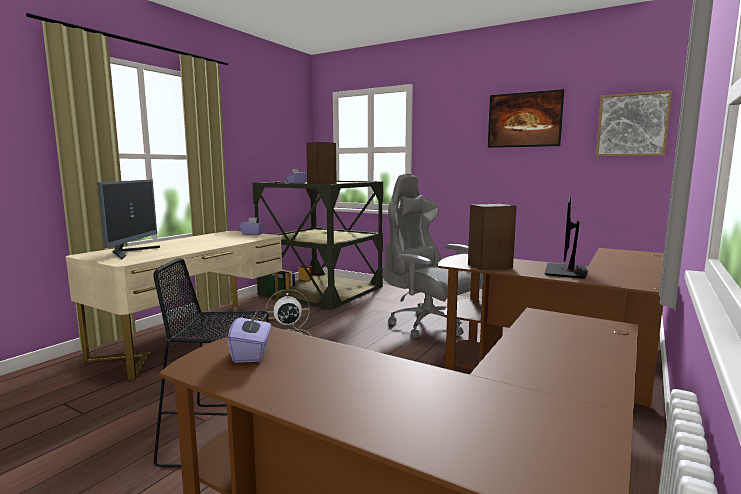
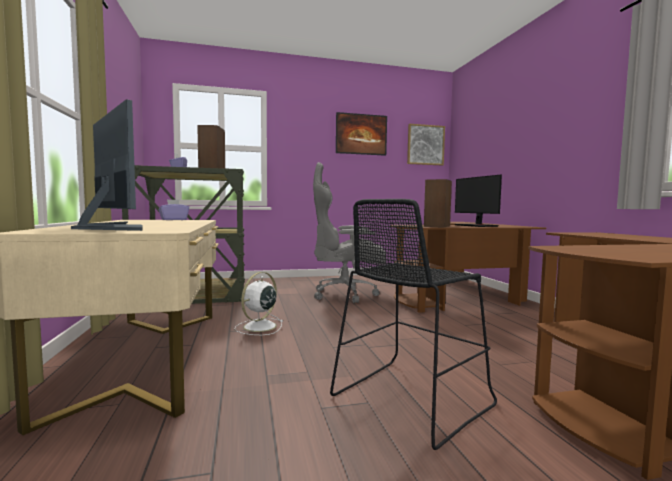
camera: 45 degrees left, 5 degrees down
(251, 353) = (609, 251): purple tissue box -> none

